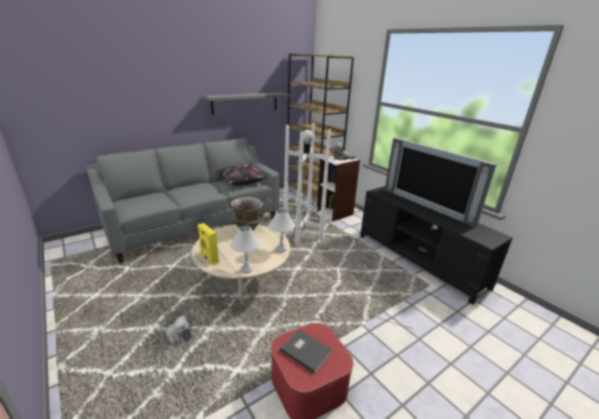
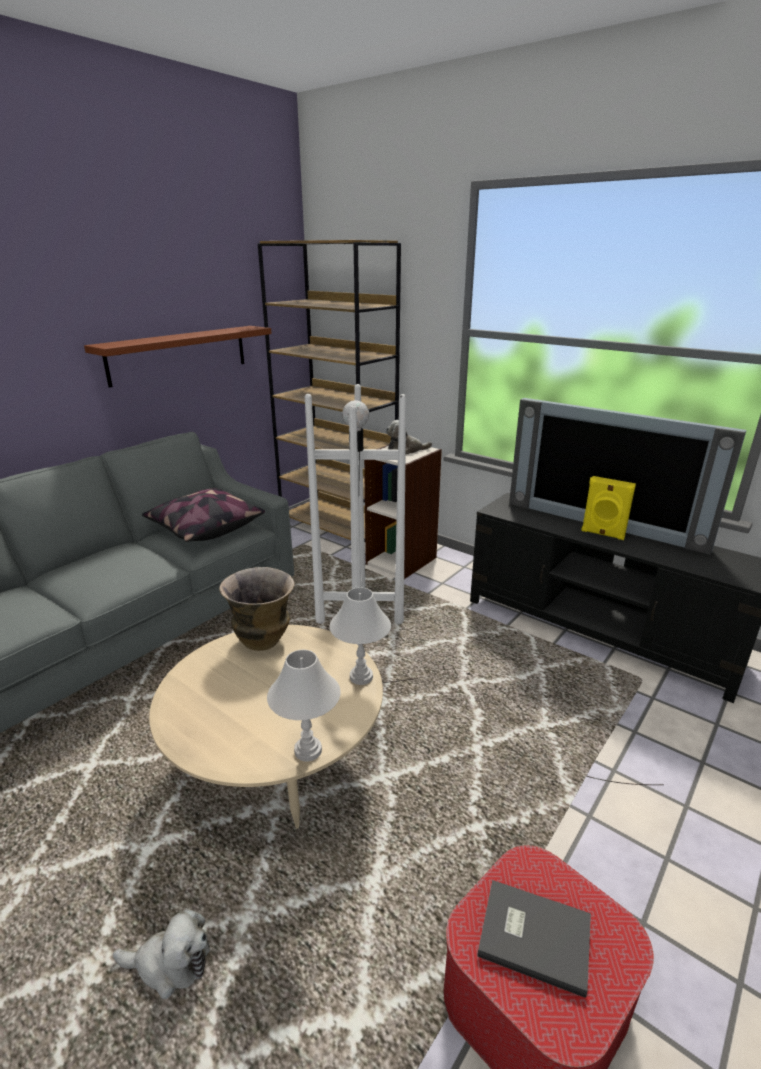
camera: 15 degrees left, 0 degrees up
(209, 258) = (204, 741): yellow speaker -> yellow speaker (602, 534)
(245, 103) = (179, 354): grey shelf -> brown shelf

